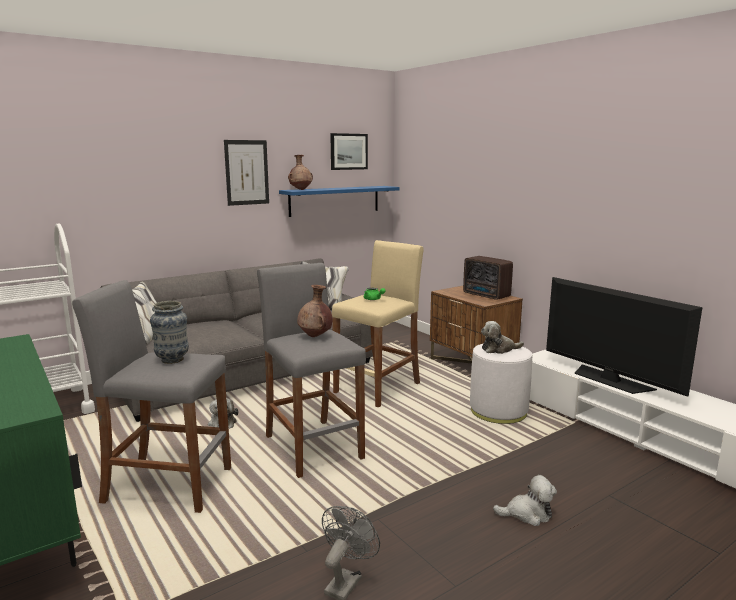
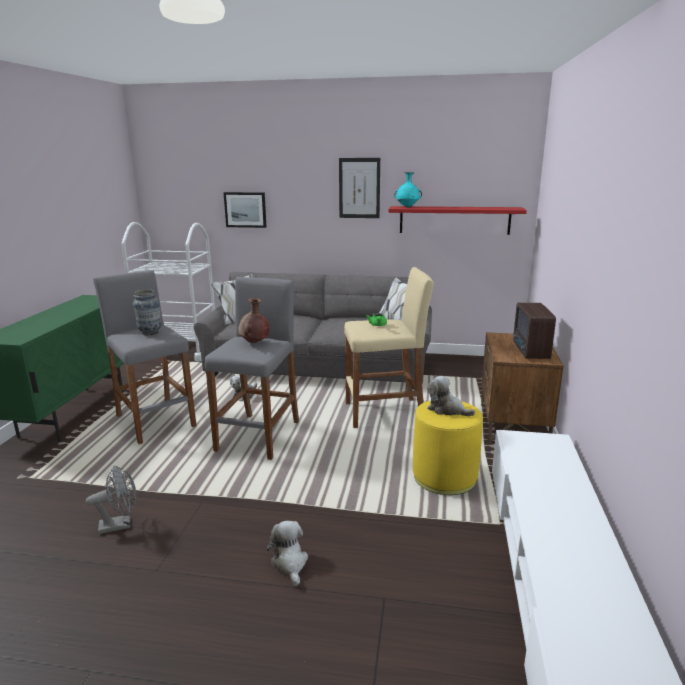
camera: 45 degrees right, 5 degrees up
(301, 189) = (407, 207): brown vase -> turquoise vase
(335, 200) = (454, 220): blue shelf -> red shelf
(348, 151) = (476, 168): picture -> picture (245, 209)
(498, 411) = (444, 477): white ottoman -> yellow ottoman
(527, 514) = (289, 563): plush toy -> plush toy turned 150 degrees counterclockwise
(610, 380) = (537, 492): television -> none

